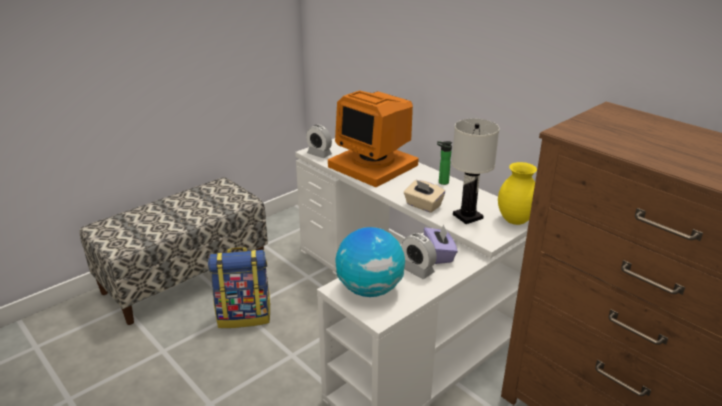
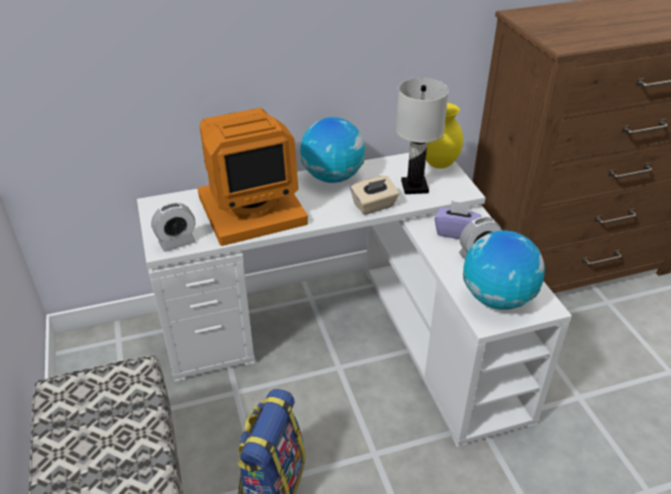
camera: 65 degrees left, 10 degrees up
(442, 182) = (332, 177): bottle -> globe

